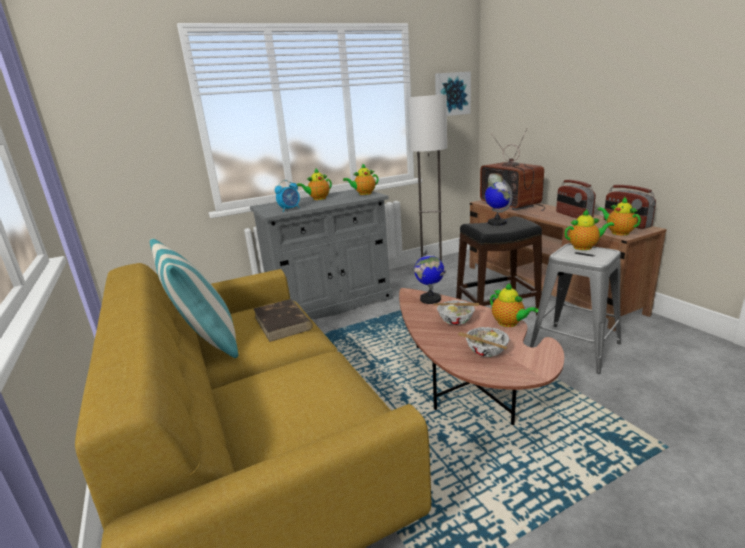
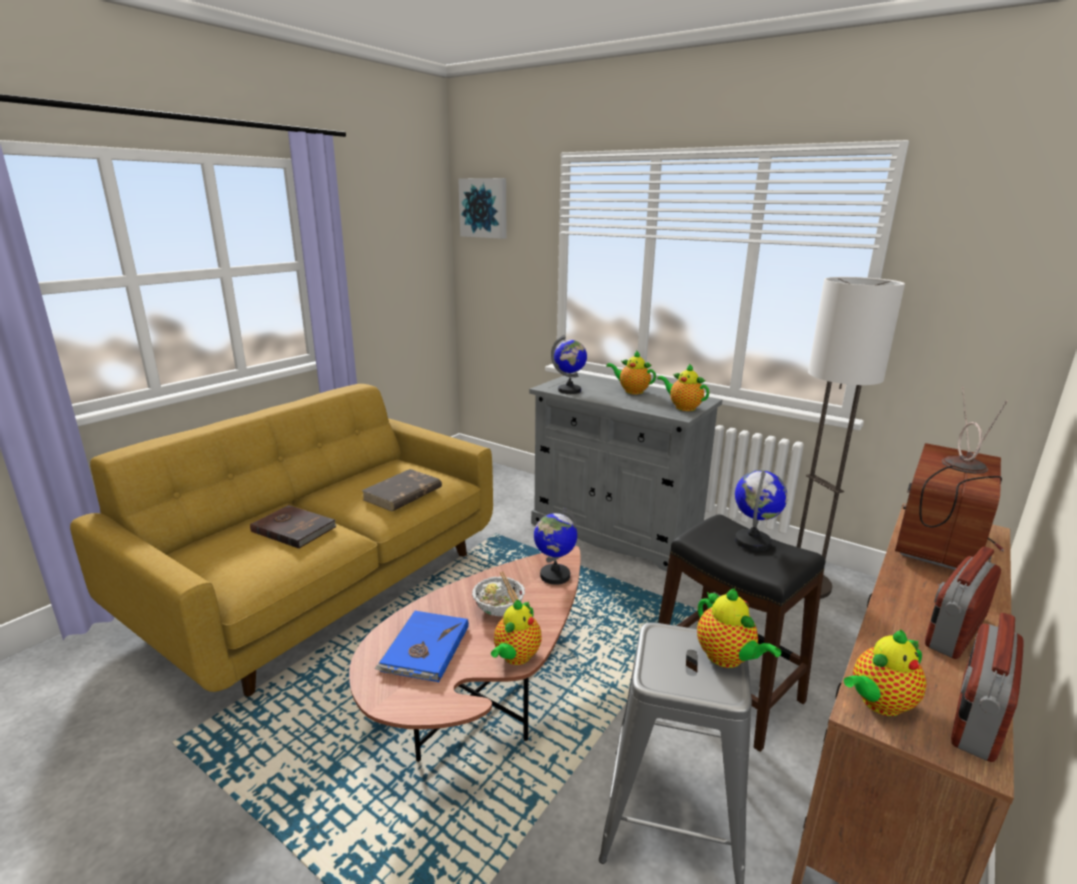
camera: 60 degrees right, 0 degrees up
(206, 342) = (356, 474): pillow -> none
(287, 380) = (294, 528): none -> brown book
(290, 209) = (569, 390): alarm clock -> globe
(451, 94) = (995, 283): picture -> picture (484, 208)
(486, 352) = (424, 649): bowl -> blue book
(618, 232) = (878, 703): teapot -> teapot turned 150 degrees counterclockwise

